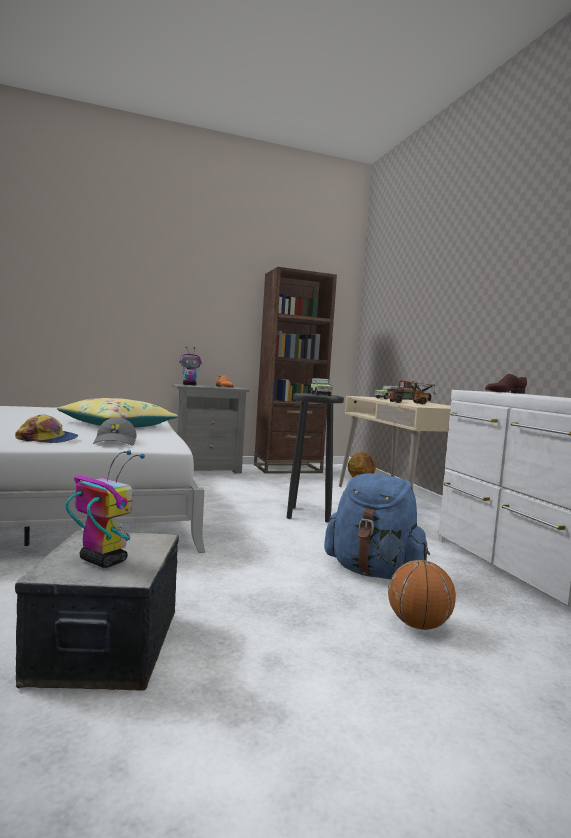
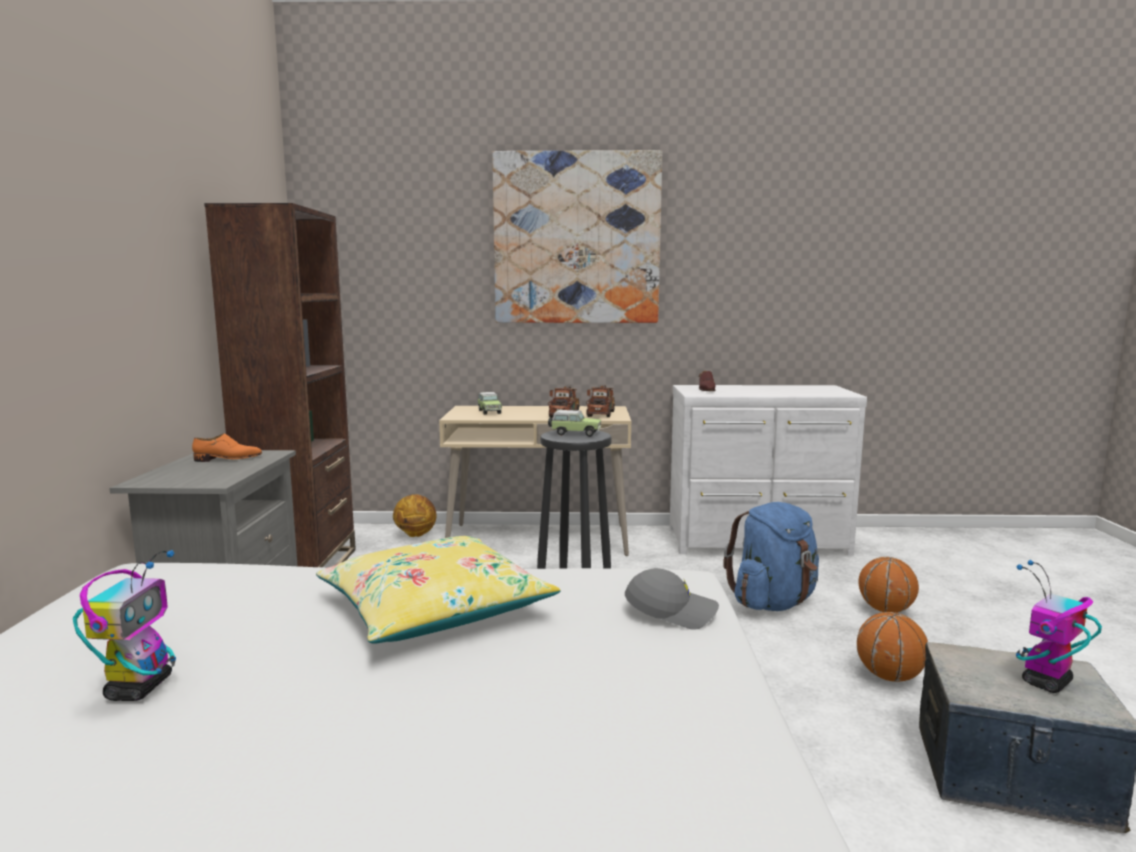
camera: 70 degrees left, 5 degrees up
(48, 439) = (662, 669): cap -> none
(189, 385) = (170, 477): toy robot -> toy robot (139, 688)
(258, 611) = (889, 677): none -> basketball
(432, 406) = (601, 413): none -> toy truck
(471, 266) = (576, 239): none -> picture

